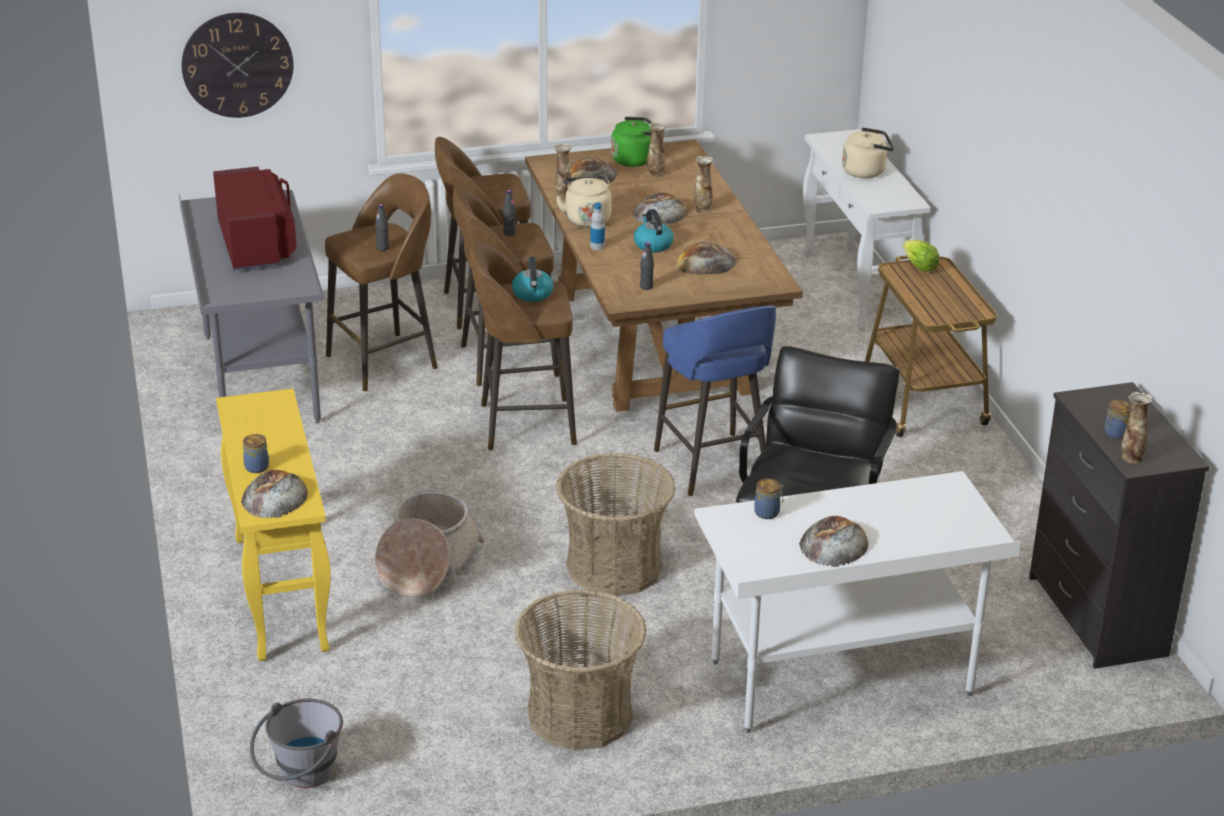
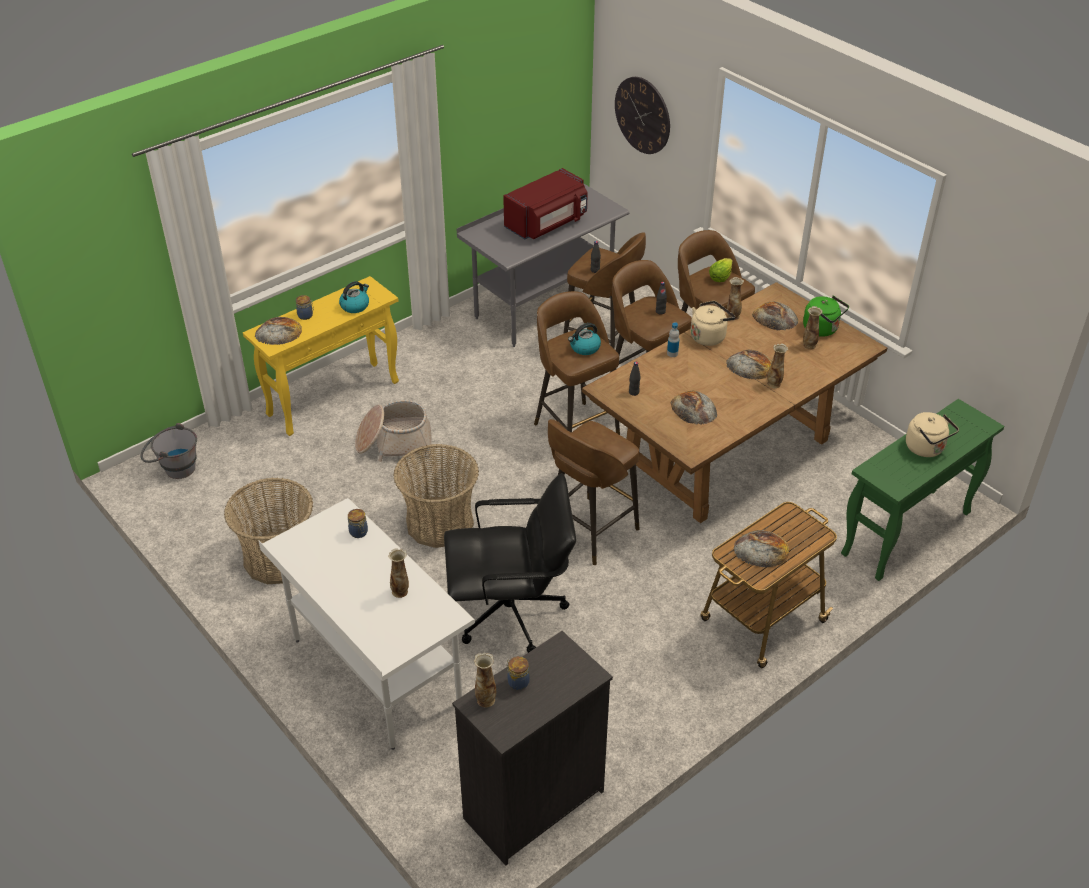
camera: 65 degrees right, 10 degrees up
(652, 245) = (698, 377): kettle -> kettle (355, 306)
(713, 466) = (589, 532): blue stool -> brown stool
(834, 544) = (337, 575): bread -> bread (761, 549)
(856, 289) = (906, 534): white console table -> green console table
(890, 506) = (400, 591): none -> vase
(919, 267) = (804, 524): lettuce -> lettuce (720, 277)

